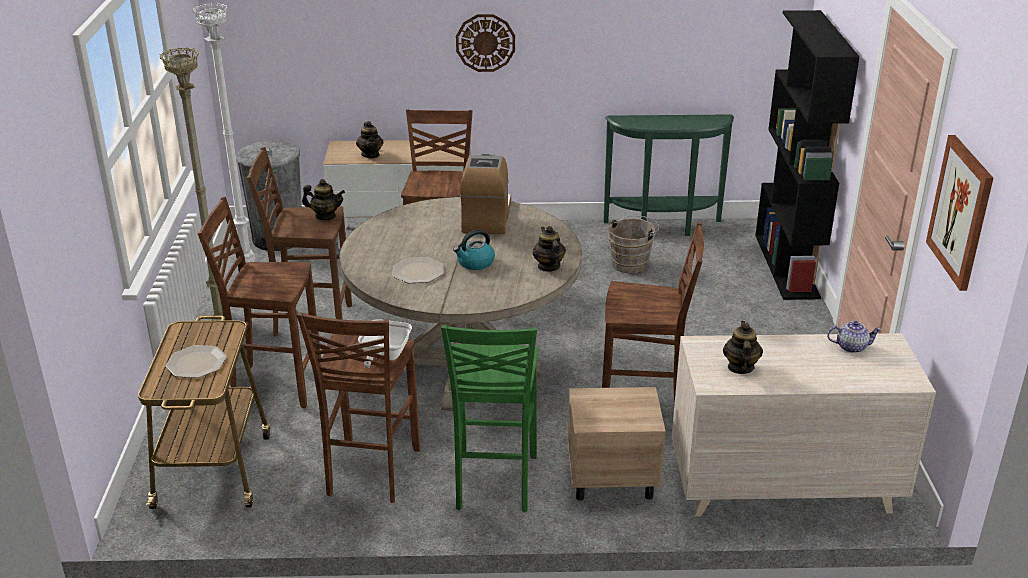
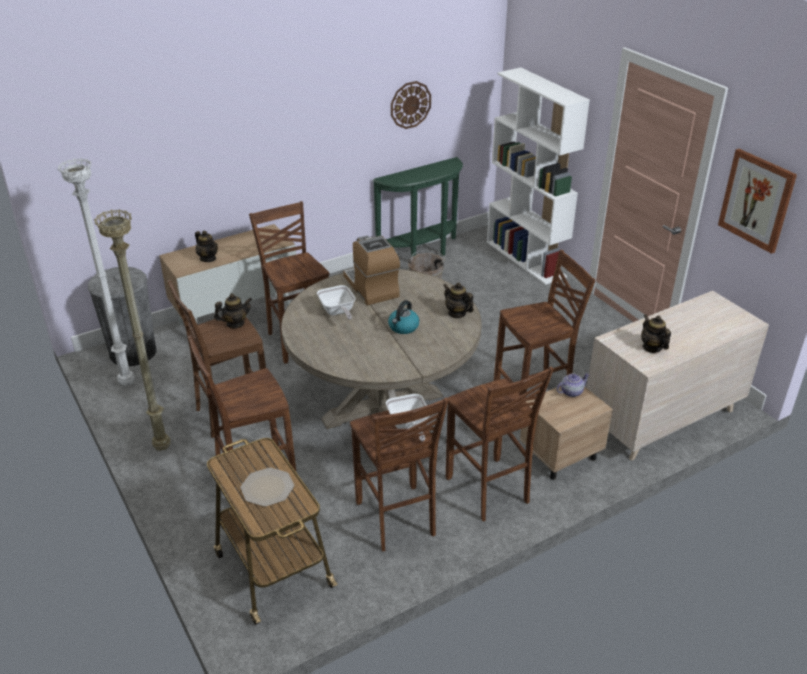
camera: 30 degrees left, 5 degrees up
(418, 271) = (369, 348): plate -> none
(425, 230) = (337, 312): none -> frying pan
(485, 42) = (279, 141): wall clock -> wall clock (410, 104)
(493, 484) = (489, 491): green stool -> brown stool
(787, 266) = (526, 259): black bookcase -> white bookcase
(851, 347) = (696, 310): teapot -> teapot (571, 392)

